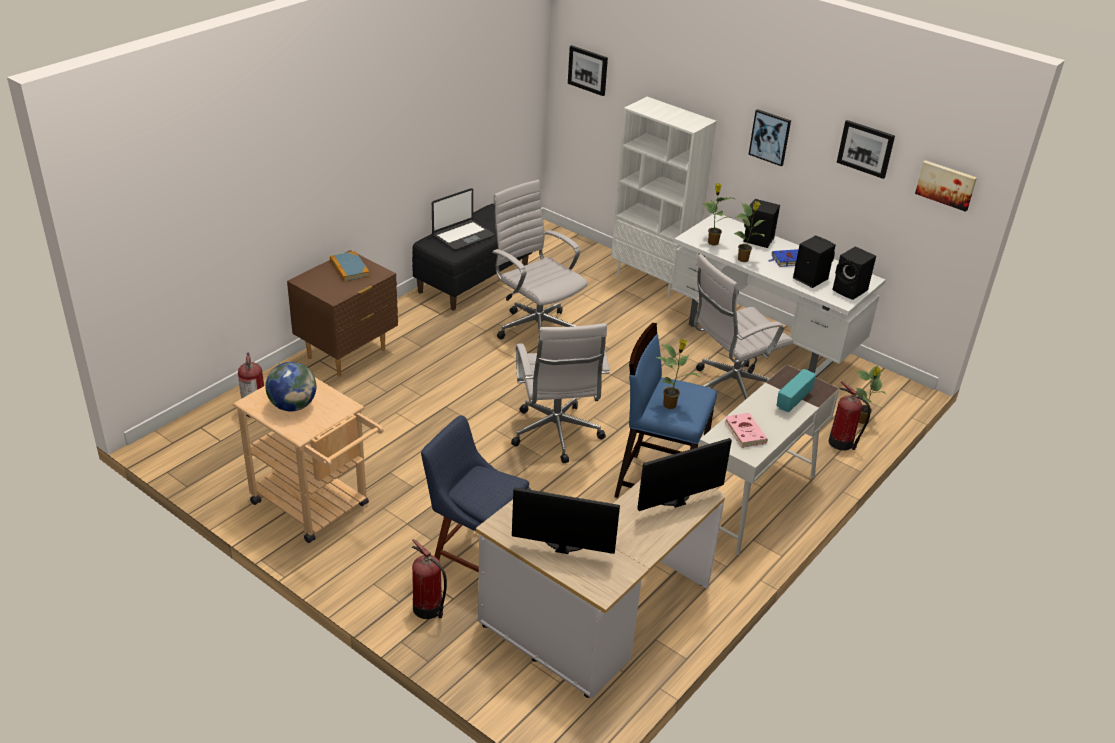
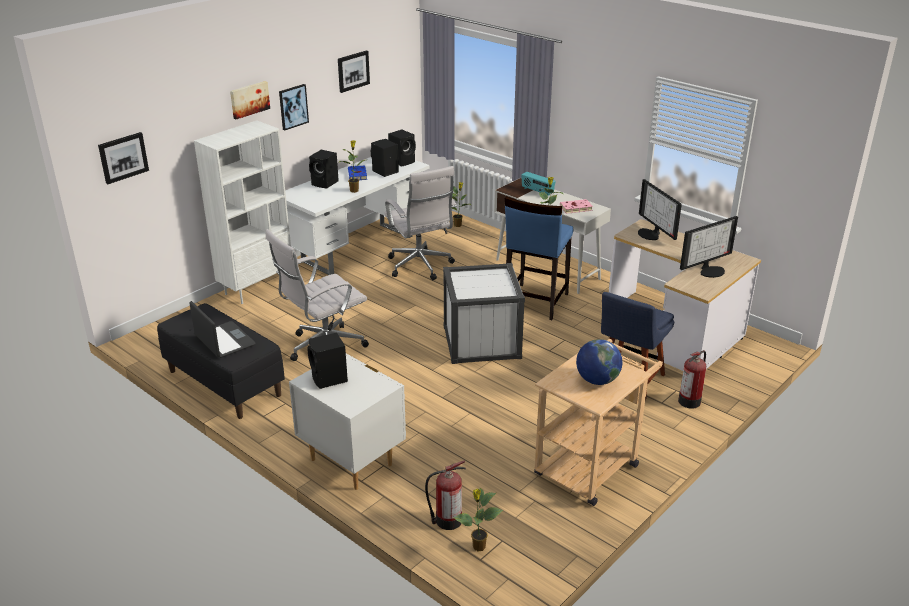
camera: 85 degrees left, 5 degrees down
(347, 354) = (352, 462): brown nightstand -> white nightstand
(349, 268) = (329, 379): book -> black speaker
(556, 436) = (482, 342): white office chair -> white storage box
(563, 544) = (710, 270): monitor -> monitor turned 135 degrees counterclockwise
(712, 242) = (325, 199): potted plant -> potted plant (478, 547)
(842, 443) = (483, 234): fire extinguisher -> none
(946, 185) = (399, 63): picture -> picture (249, 99)

